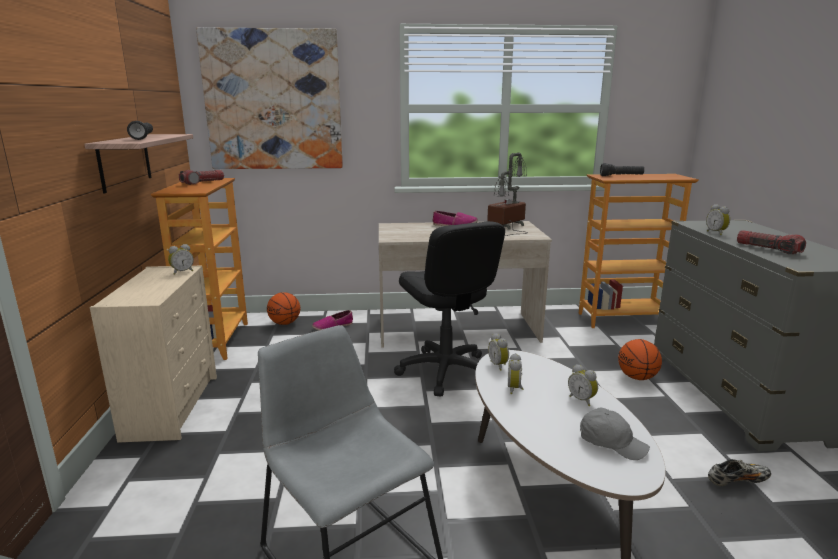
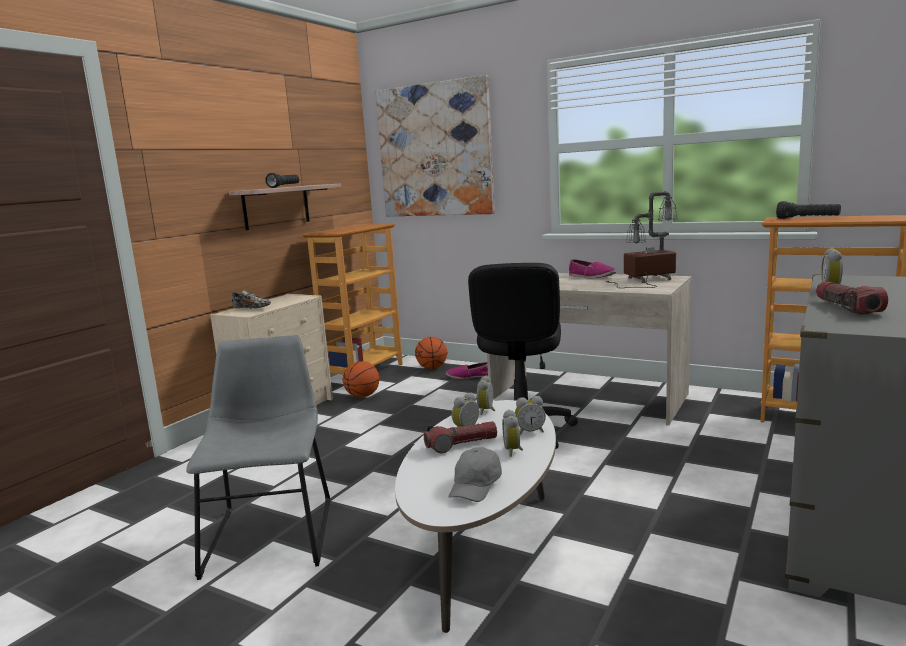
camera: 35 degrees right, 5 degrees down
(182, 272) = (300, 299): alarm clock -> alarm clock (530, 432)
(203, 182) = (359, 227): flashlight -> flashlight (461, 445)
(611, 443) = (476, 486): grey cap -> grey cap turned 45 degrees clockwise
(637, 377) = (741, 481): basketball -> basketball (362, 396)
(737, 481) = (709, 606): shoe -> shoe (252, 309)

